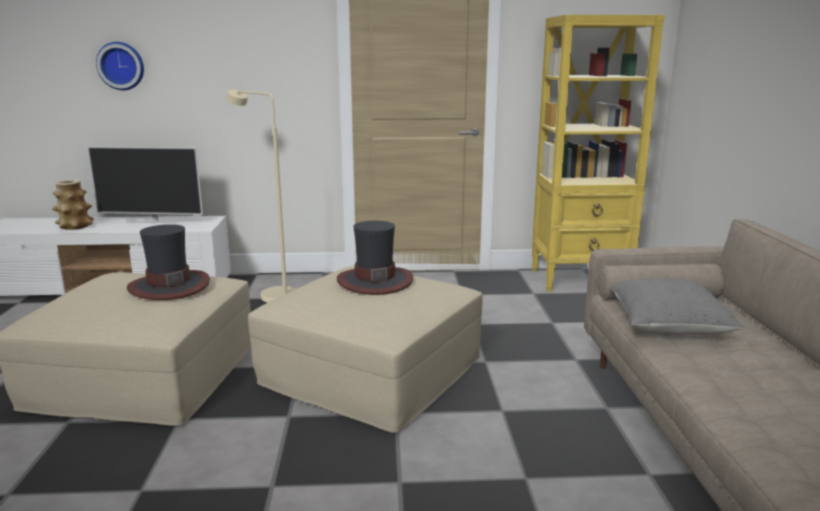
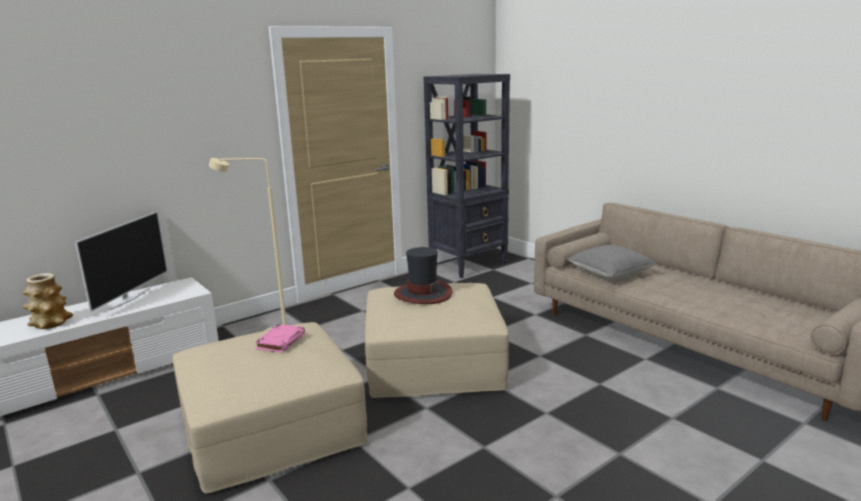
camera: 35 degrees left, 0 degrees up
(121, 66) = (67, 146): wall clock -> none
(153, 221) = (129, 299): television -> television turned 45 degrees counterclockwise
(169, 286) = (281, 341): hat -> pink book
(580, 280) = (469, 265): yellow bookcase -> black bookcase

